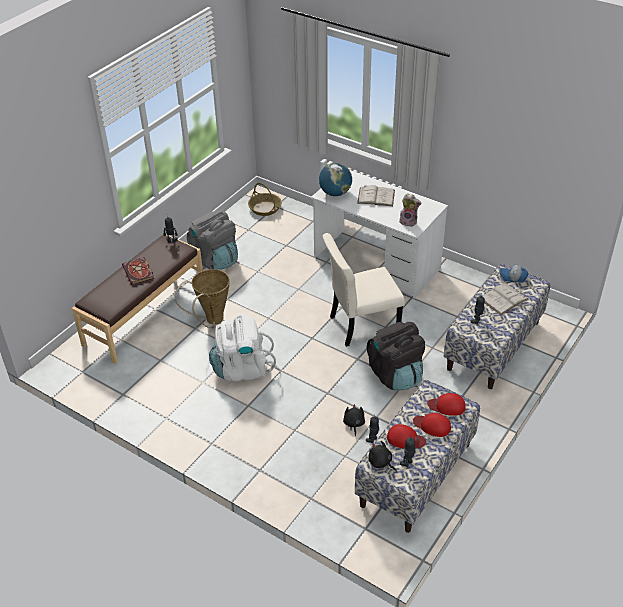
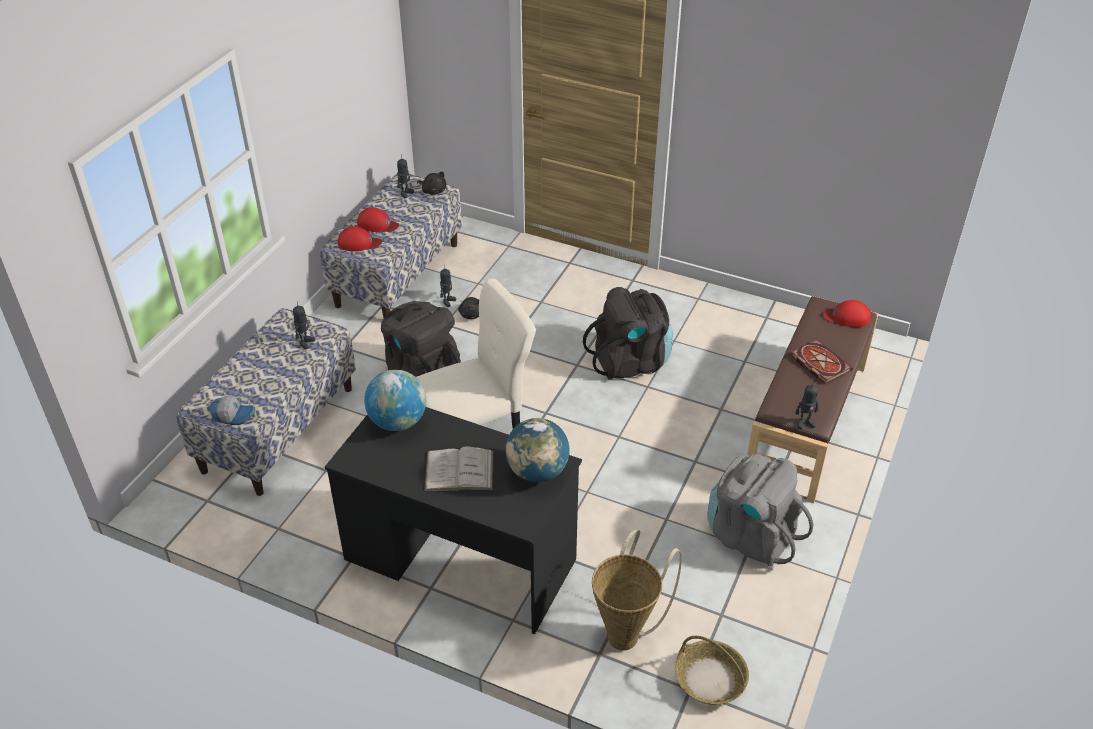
camera: 170 degrees right, 0 degrees up
(211, 321) = (702, 422): basket -> basket (627, 632)
(242, 368) = (630, 361): white backpack -> black backpack
(376, 263) = (460, 559): white desk -> black desk
(405, 439) = (407, 211): red cap -> red cap (847, 317)
(409, 222) = (398, 421): plush toy -> globe
(503, 299) = (258, 378): white book -> none

